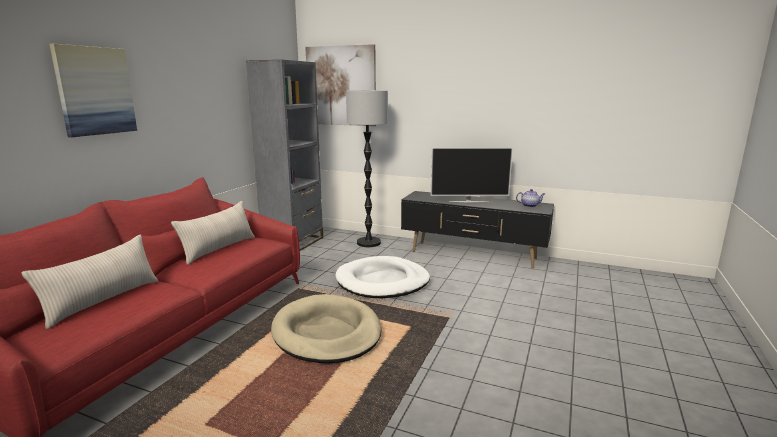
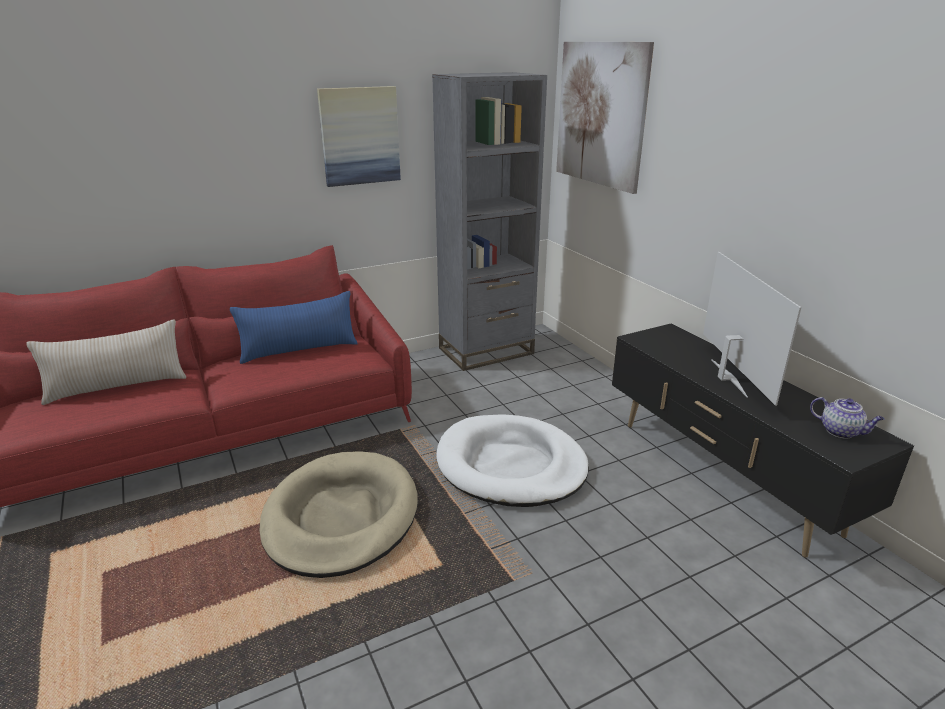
camera: 40 degrees right, 10 degrees up
(95, 91) = (178, 132): picture -> picture (359, 136)
(219, 249) = (299, 350): beige pillow -> blue pillow
(368, 243) = (582, 386): floor lamp -> none
(468, 201) = (726, 378): television -> television turned 135 degrees counterclockwise

